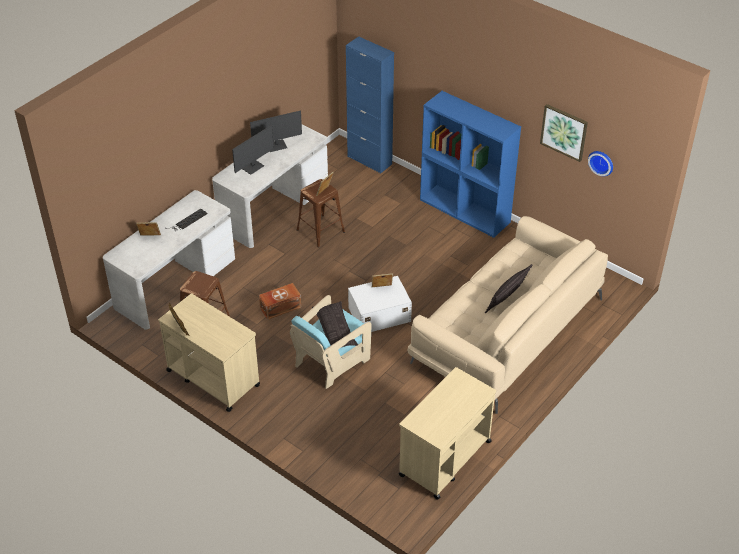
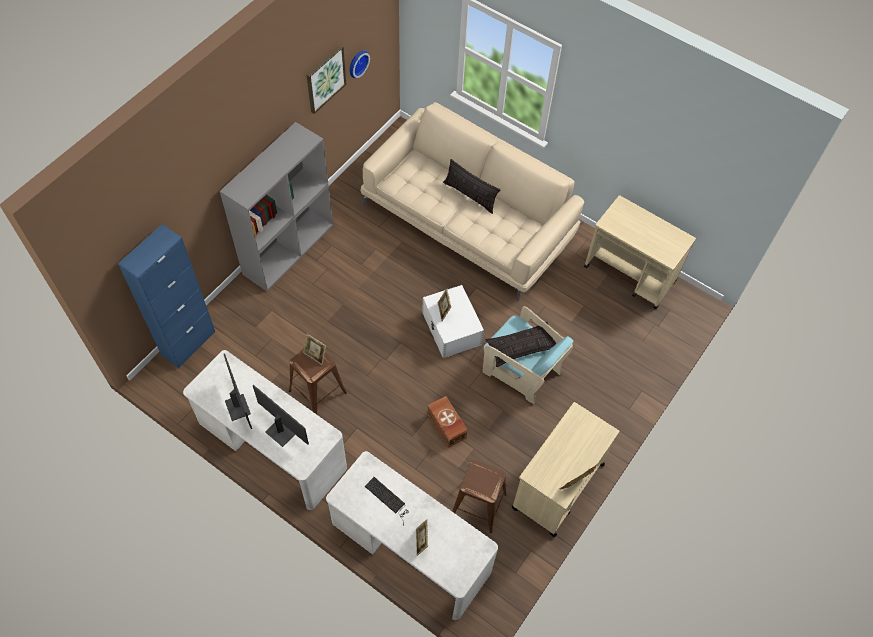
camera: 95 degrees left, 15 degrees up
(465, 211) = (288, 248): blue bookcase -> grey bookcase

